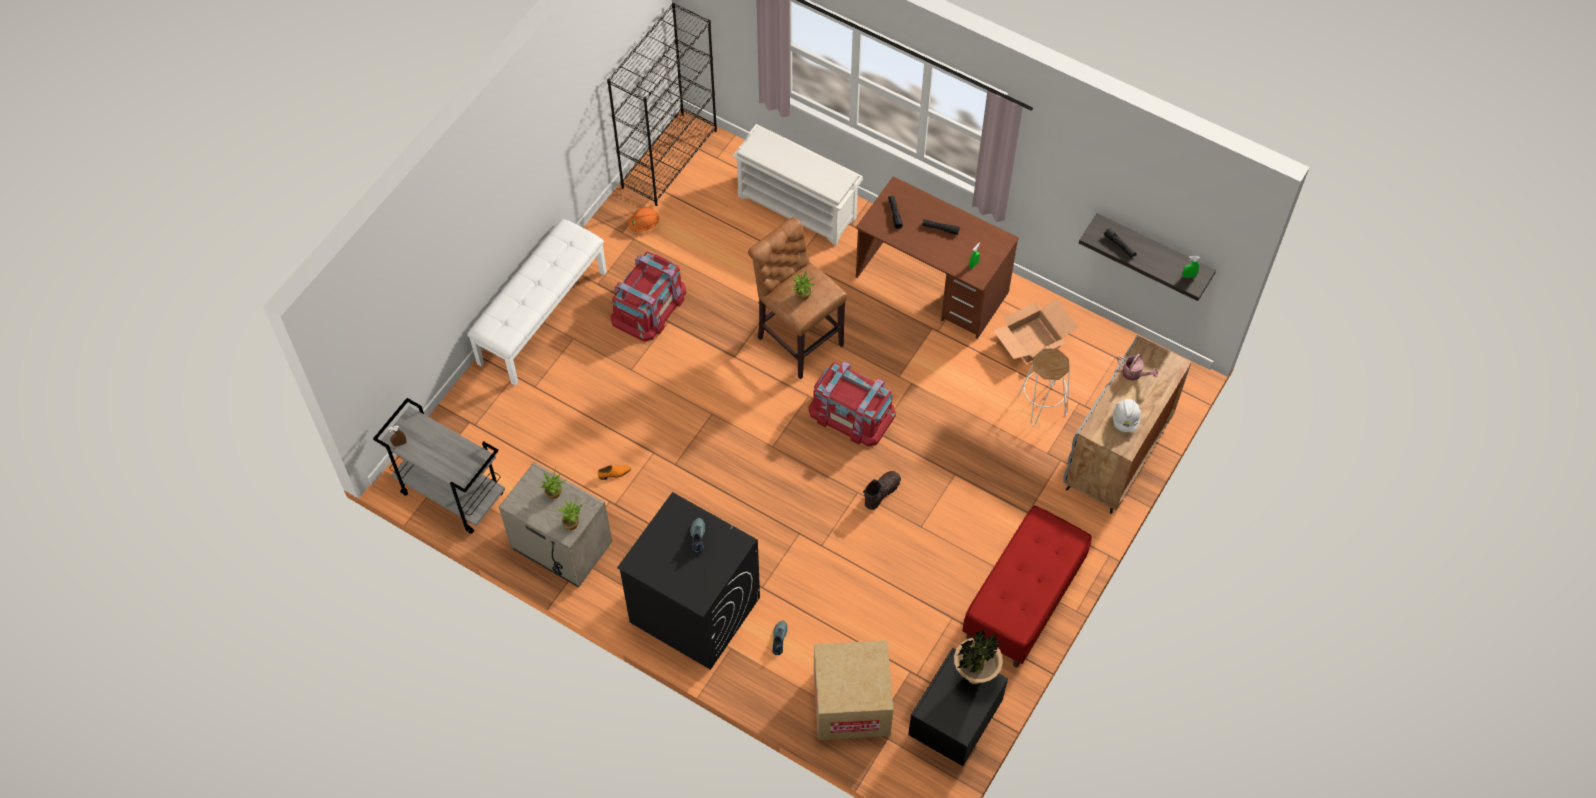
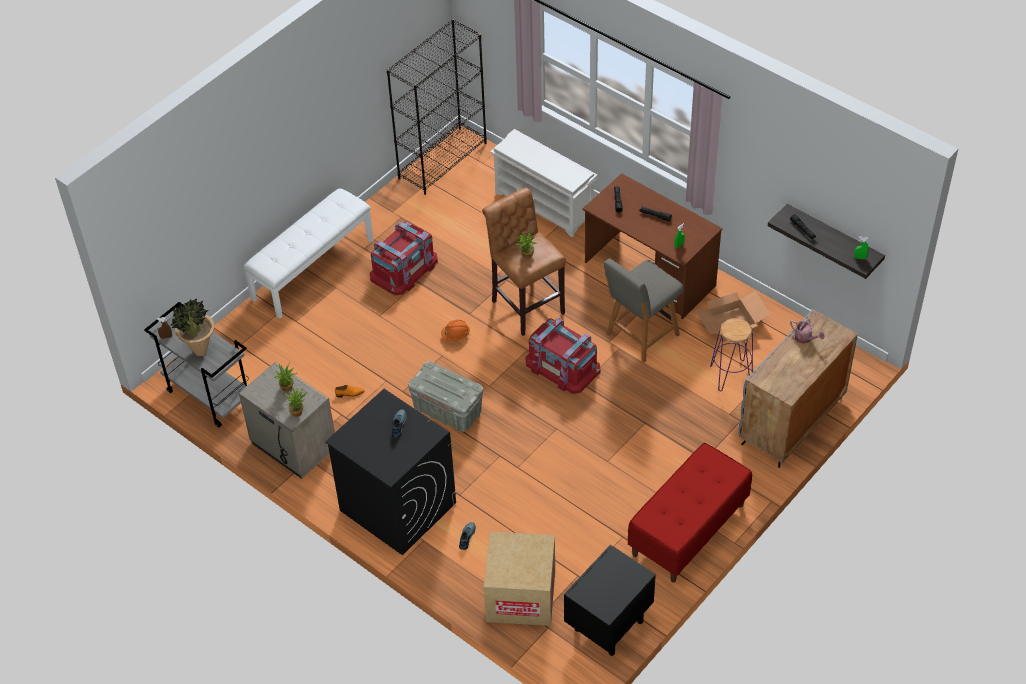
camera: 10 degrees right, 10 degrees down
(644, 225) = (412, 207): orange hard hat -> orange hard hat (455, 336)
(730, 483) = (447, 410): none -> grey storage box
(881, 492) = (577, 430): brown boot -> none
(933, 365) = (640, 336): none -> grey chair
(974, 677) = (625, 570): potted plant -> potted plant (200, 351)
(1041, 405) = (730, 375): white stool -> purple stool
(1125, 419) = (791, 373): white hard hat -> none

